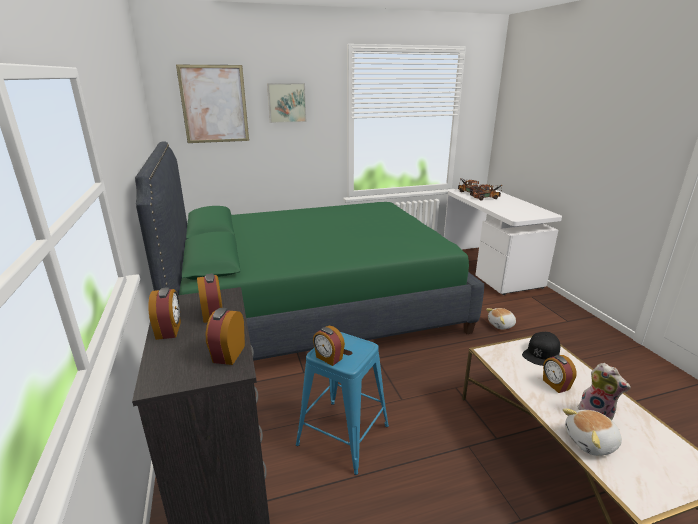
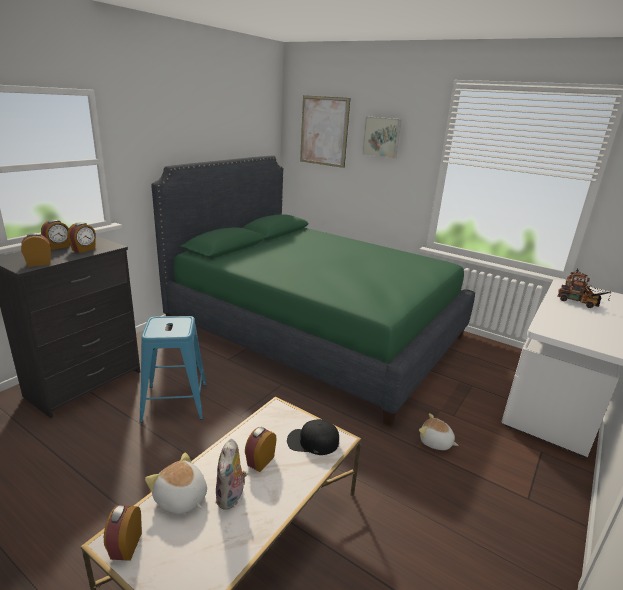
camera: 50 degrees right, 0 degrees up
(328, 358) = (153, 324): alarm clock -> alarm clock (125, 546)

